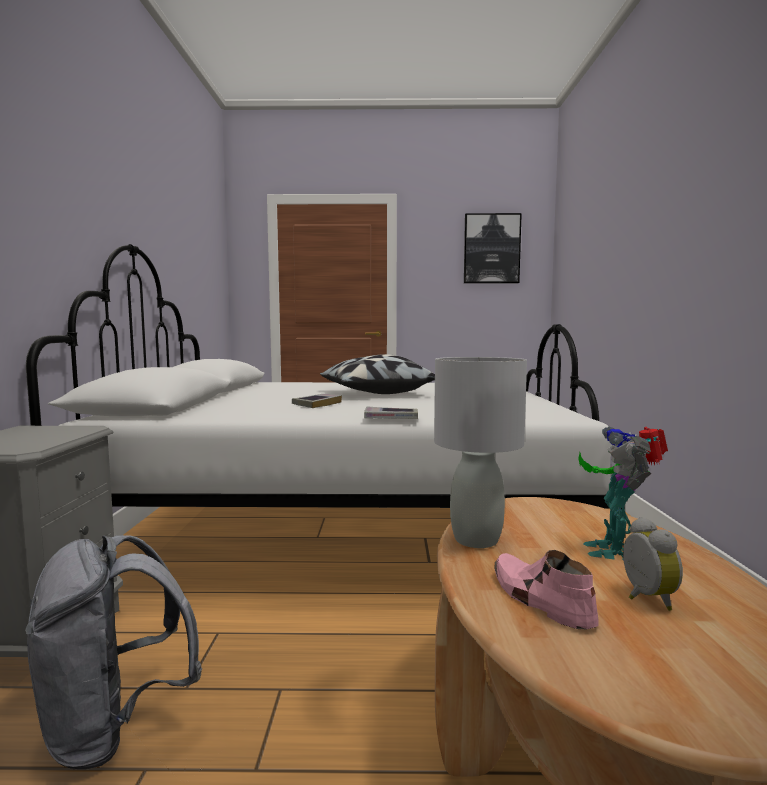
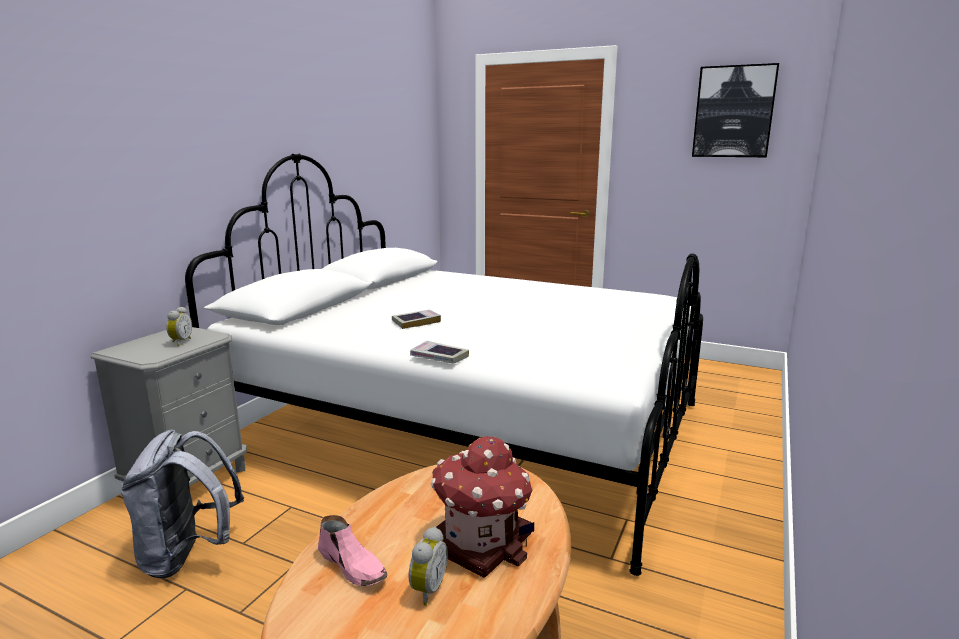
camera: 25 degrees right, 10 degrees up
(45, 435) = (180, 342): none -> alarm clock
(375, 394) = (499, 307): pillow -> none
(475, 539) = (391, 499): grey table lamp -> none
(539, 599) = (353, 566): pink shoe -> pink shoe turned 135 degrees clockwise
(614, 550) = (481, 540): toy robot -> toy house

